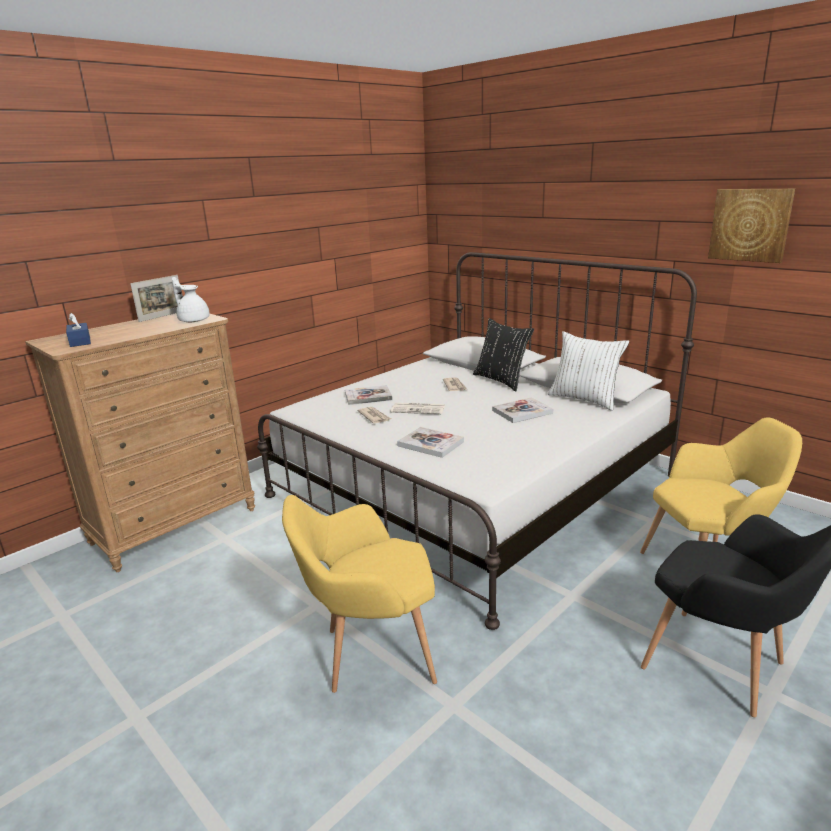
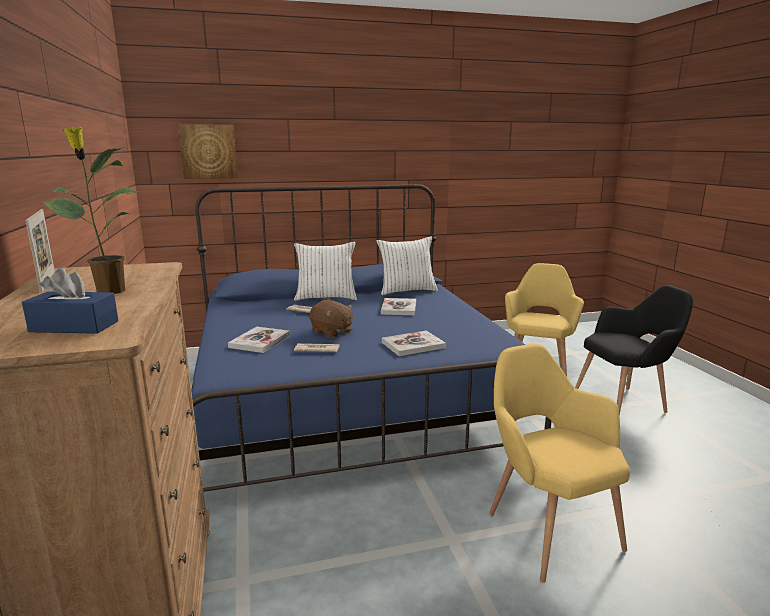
camera: 60 degrees left, 5 degrees down
(145, 328) = (109, 291): none -> potted plant
(193, 320) = (139, 272): white teapot -> none
(370, 653) = (545, 527): yellow armchair -> yellow armchair turned 135 degrees clockwise
(419, 409) = (331, 332): newspaper -> brown plush toy
(471, 486) = (347, 399): white bed -> blue bed
(501, 380) = (326, 298): black pillow -> white pillow
(750, 225) = (456, 151): picture -> picture (208, 151)

